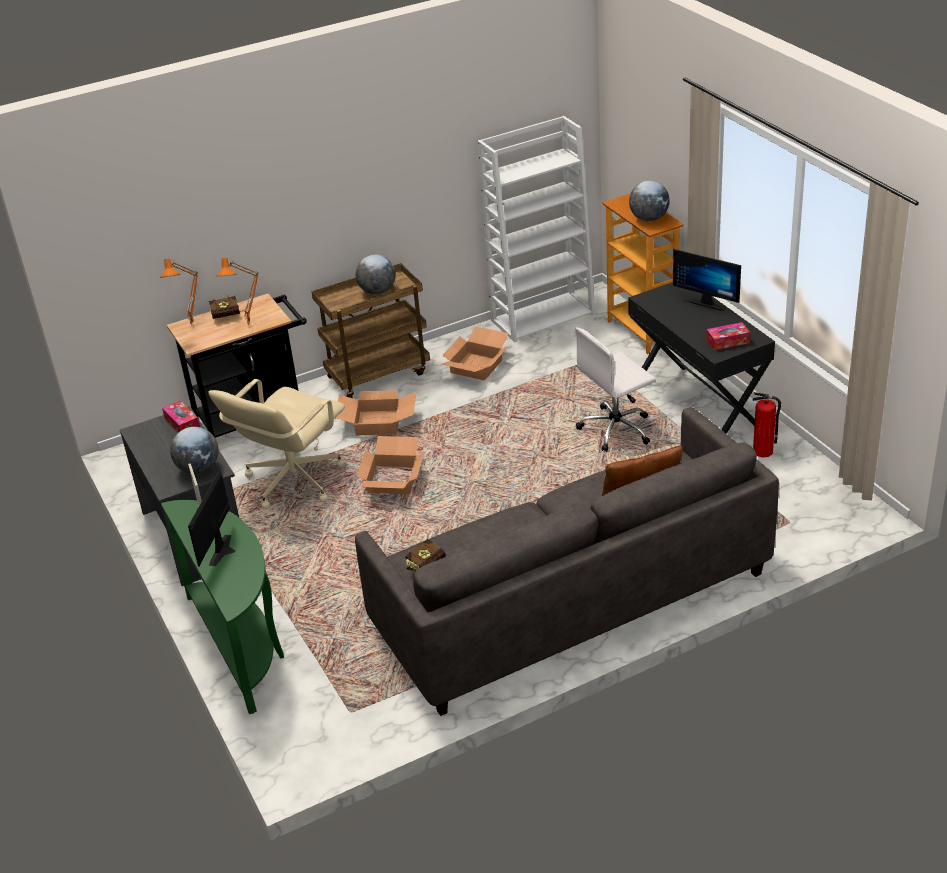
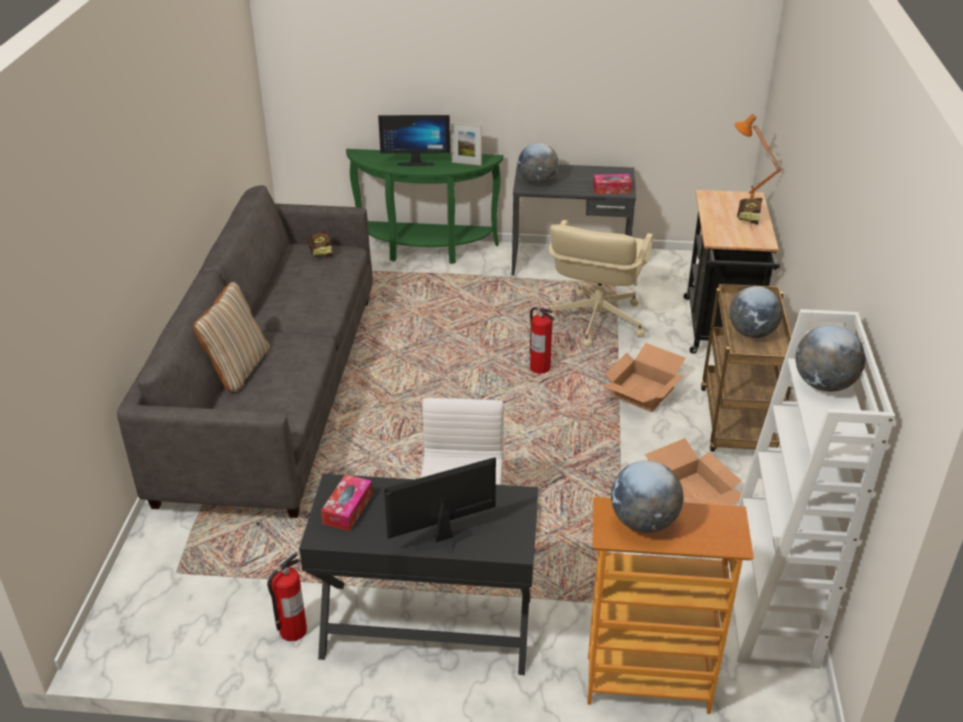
camera: 120 degrees right, 0 degrees up
(225, 550) = (416, 162): monitor -> monitor turned 135 degrees clockwise
(250, 325) = (717, 225): orange table lamp -> none
(292, 481) = (596, 321): beige office chair -> beige office chair turned 135 degrees counterclockwise
(392, 480) = (539, 368): cardboard box -> fire extinguisher
(514, 171) = (823, 384): none -> globe

